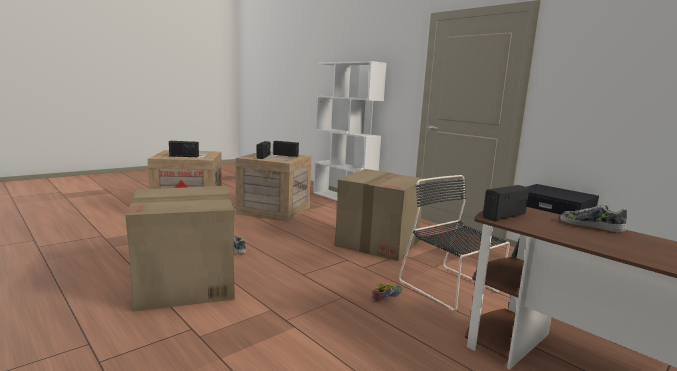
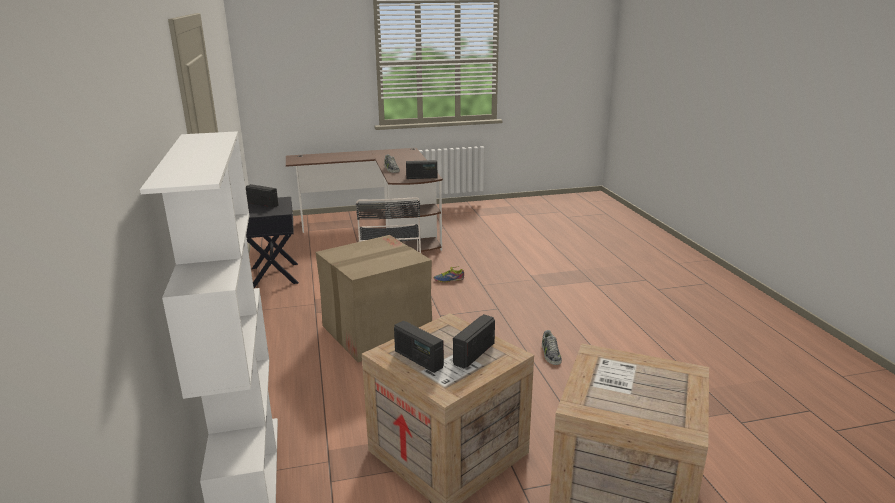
camera: 150 degrees left, 10 degrees up
(184, 156) = (640, 373): radio -> radio (263, 204)
(186, 283) = (604, 318): cardboard box -> none

